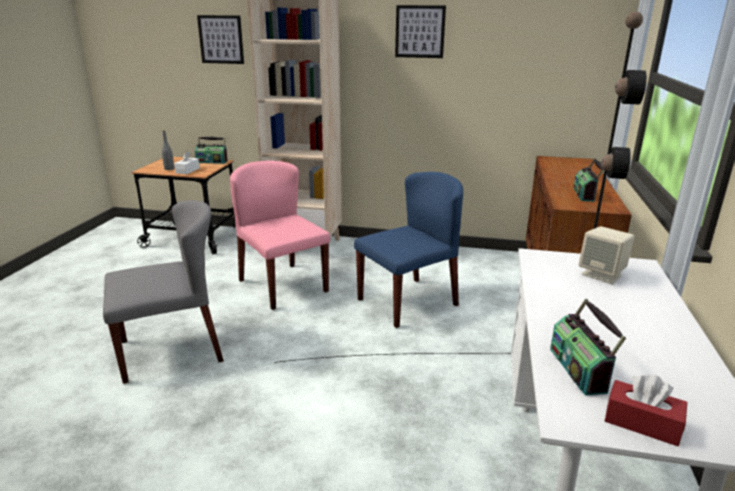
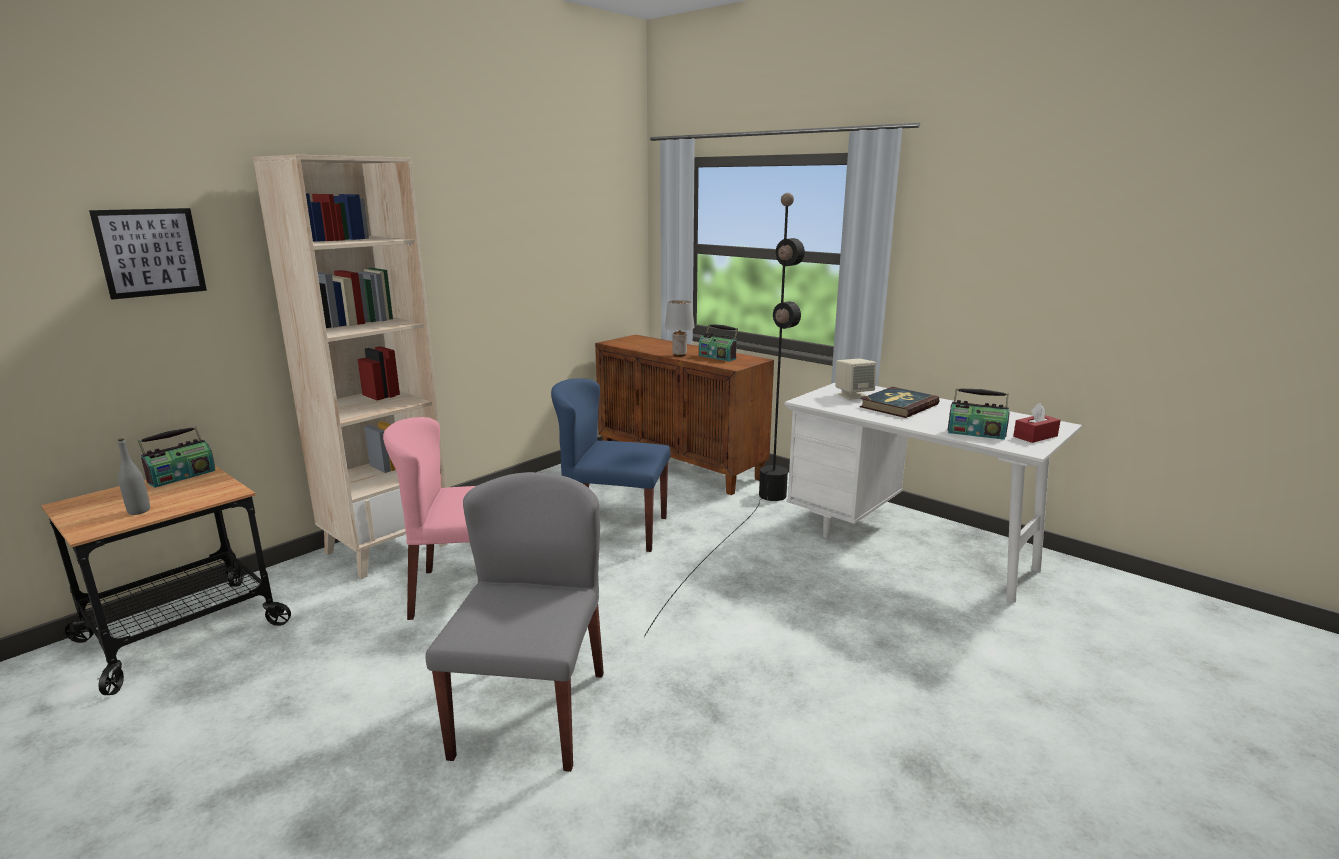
camera: 60 degrees left, 5 degrees down
(187, 170) = (188, 499): white tissue box -> none
(408, 301) = (613, 530): blue chair -> blue chair turned 75 degrees counterclockwise
(420, 31) = (467, 220): picture -> none
(561, 182) = (680, 355): none -> grey table lamp
(609, 304) = (898, 406): none -> book

